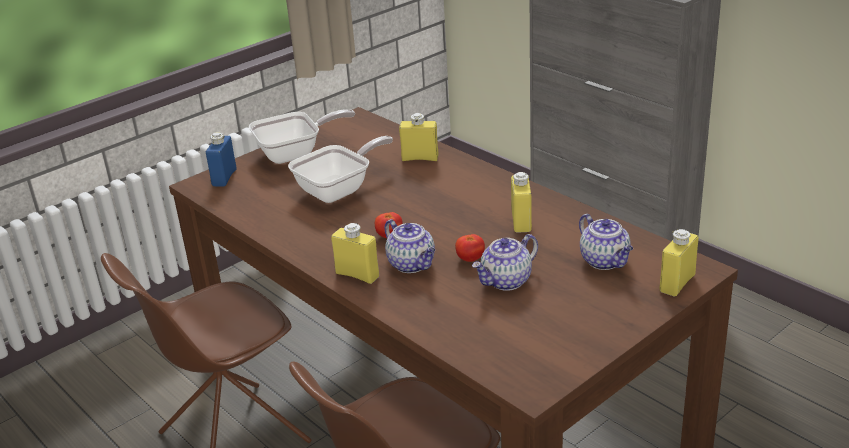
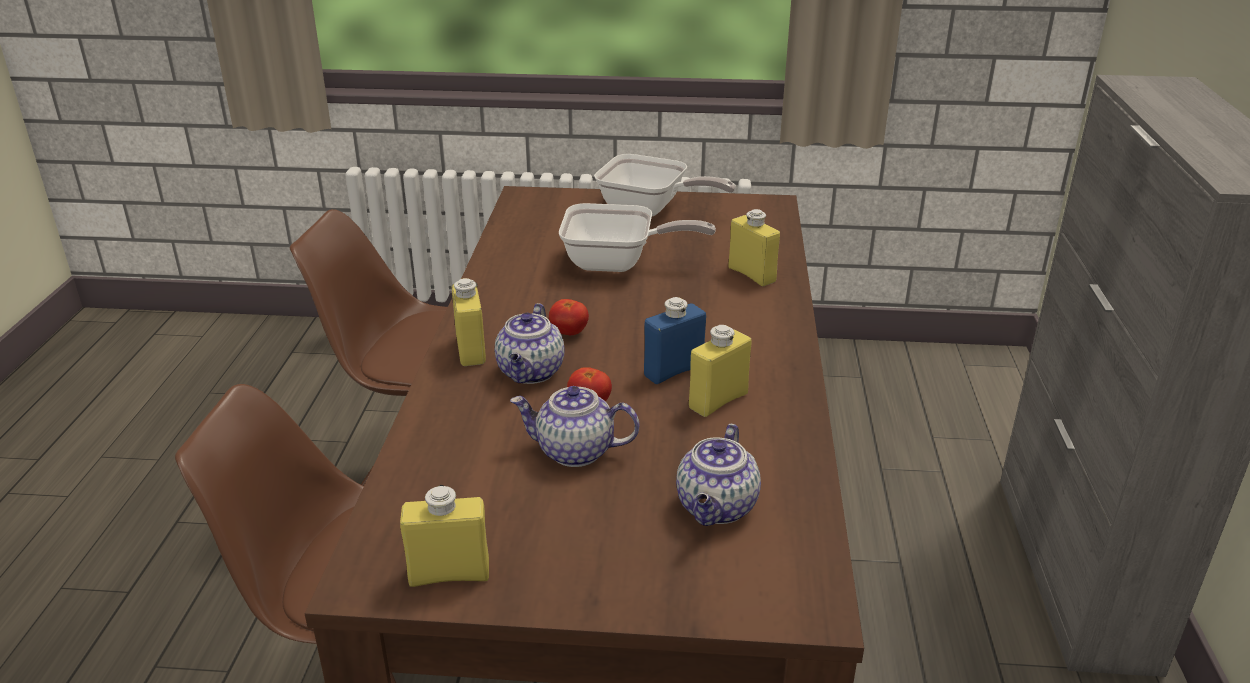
camera: 45 degrees right, 0 degrees up
(224, 177) = (554, 201): blue bottle -> blue bottle (674, 371)
(677, 283) = (746, 600): yellow bottle -> yellow bottle (449, 574)

